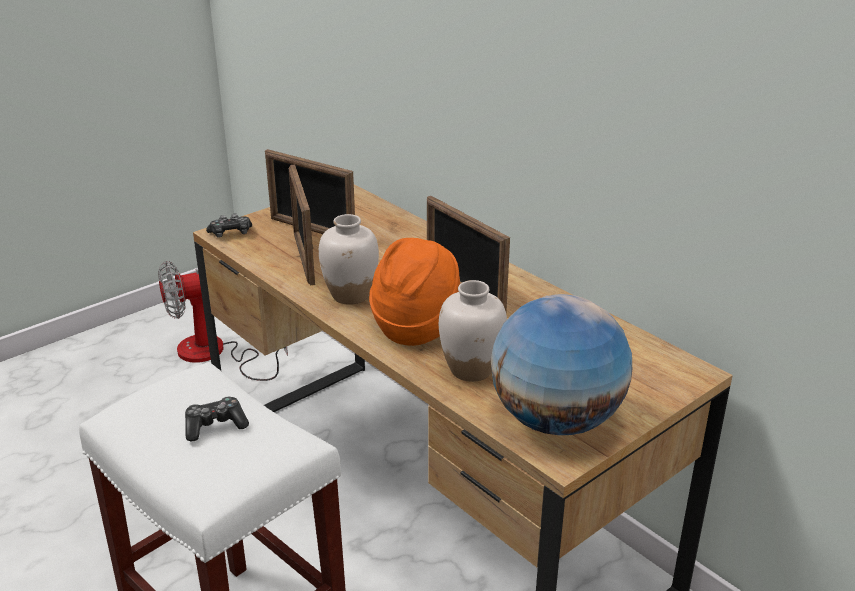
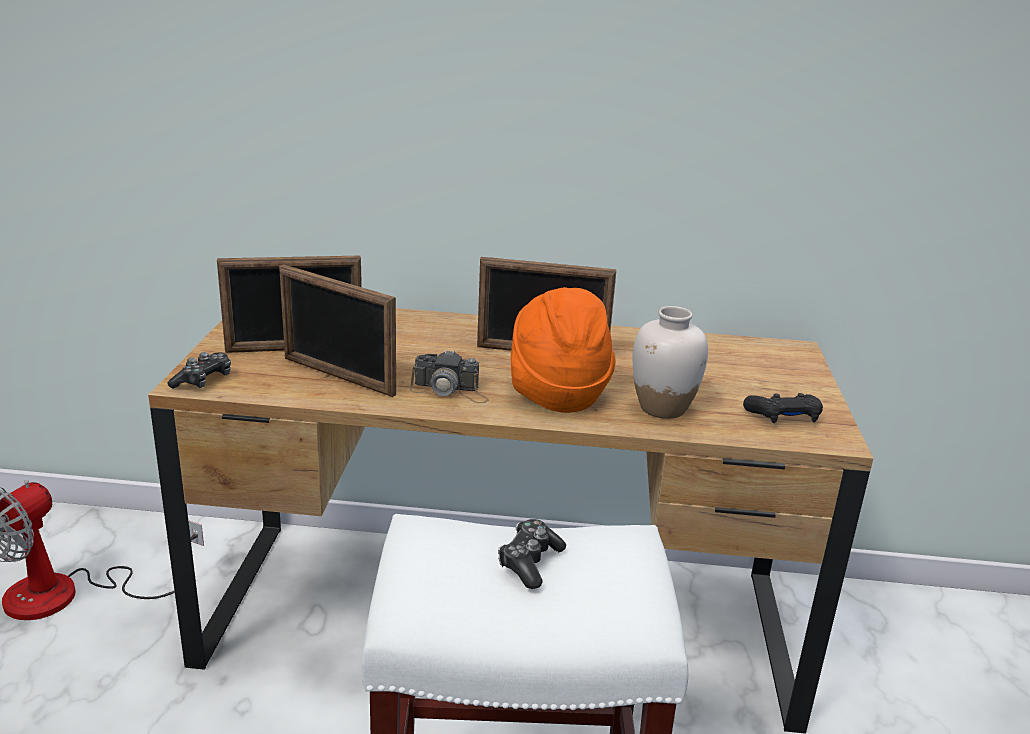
camera: 45 degrees left, 5 degrees down
(351, 295) = (450, 391): white vase -> camera
(555, 420) = (784, 417): globe -> black game controller

